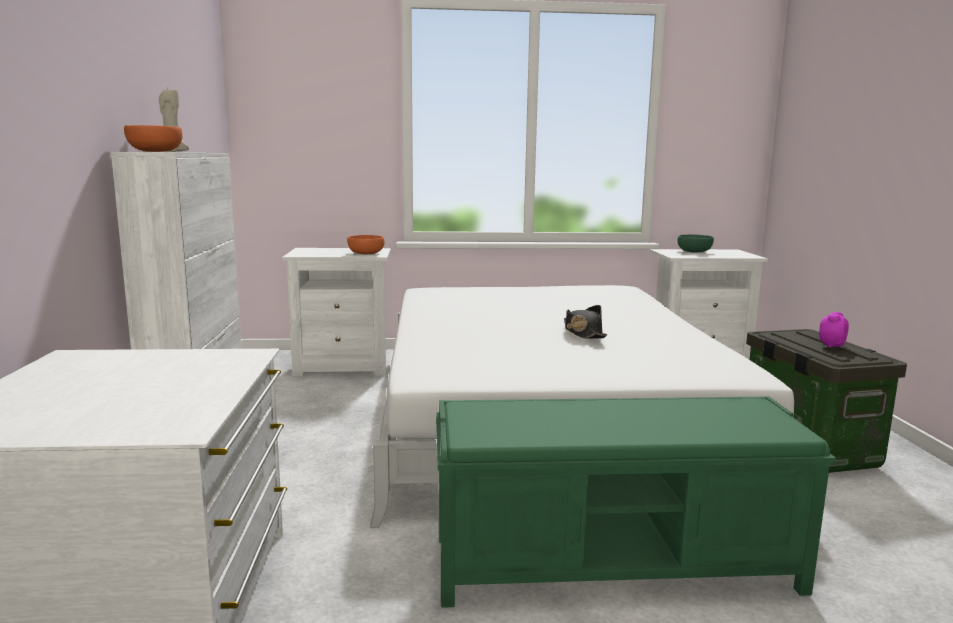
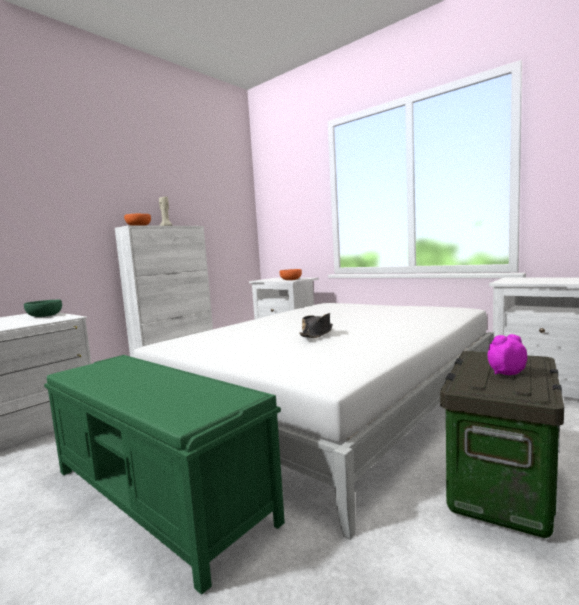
camera: 45 degrees right, 5 degrees down
(695, 252) = (539, 279): green bowl -> green bowl (44, 316)

